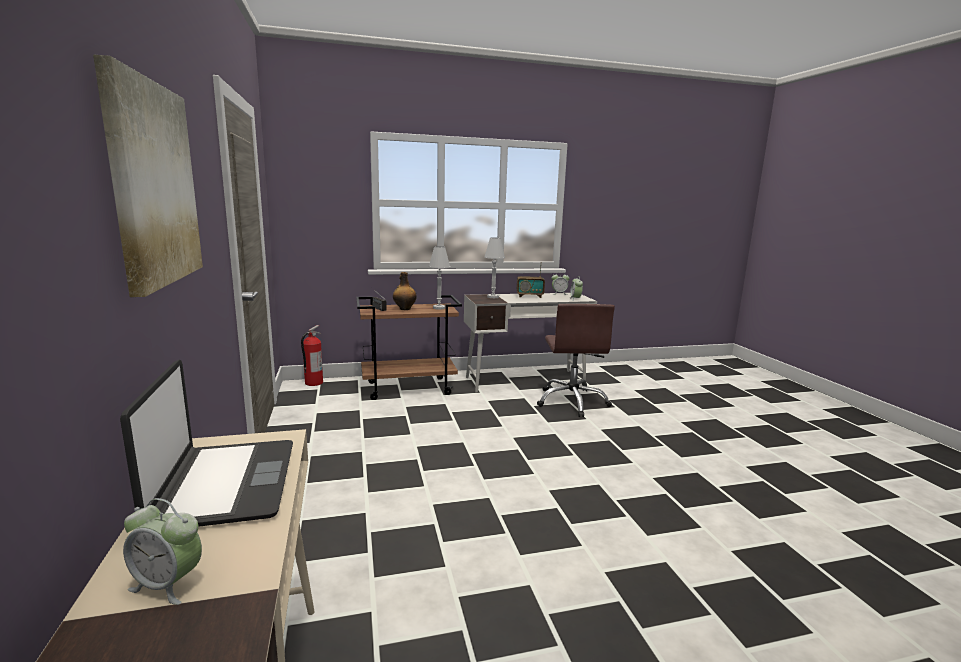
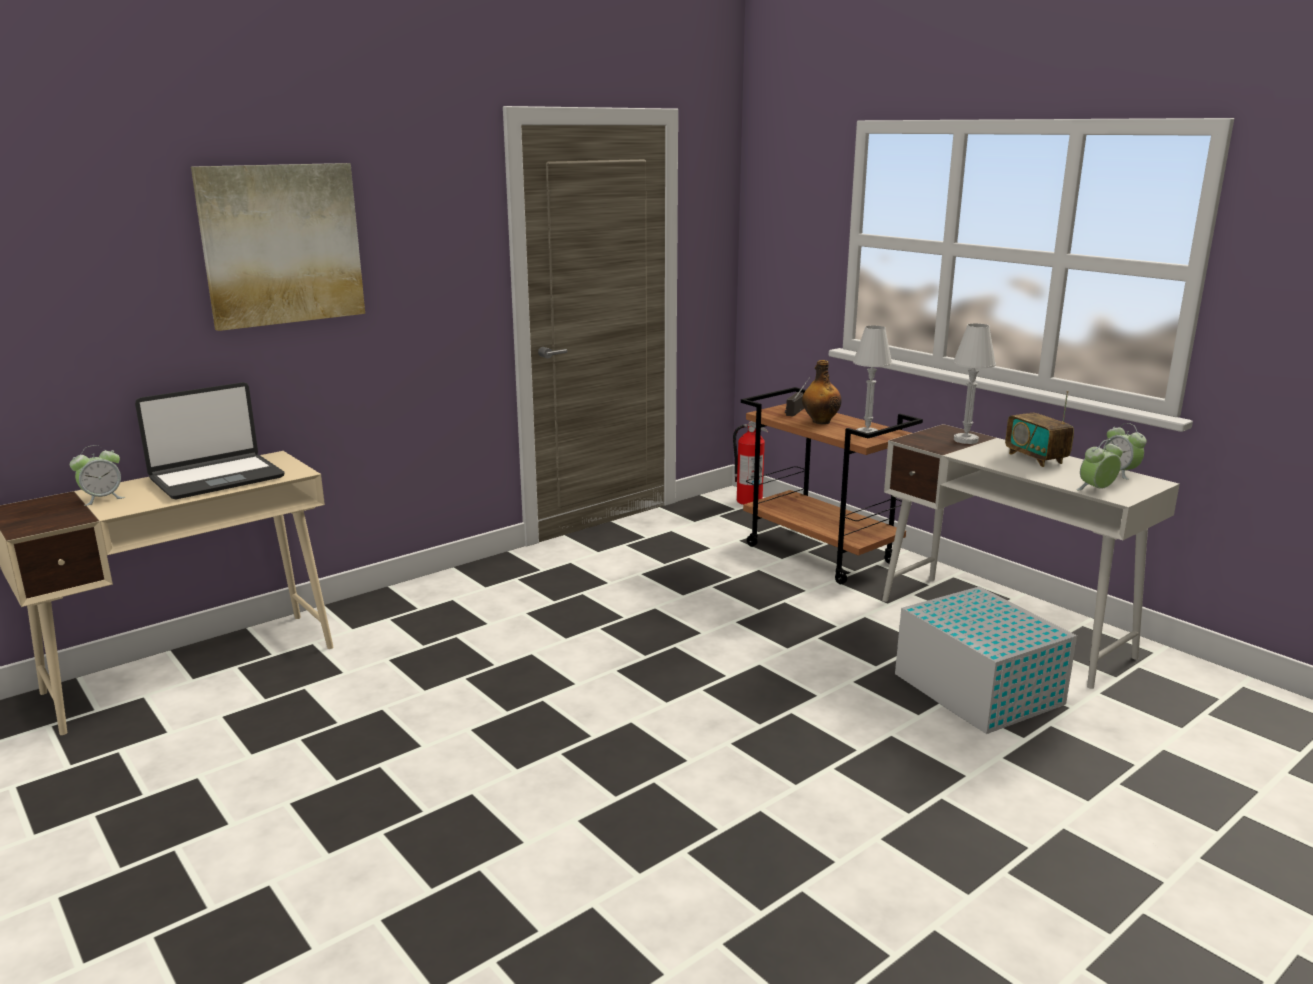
camera: 65 degrees right, 5 degrees up
(168, 584) = (102, 498): alarm clock -> alarm clock turned 120 degrees counterclockwise
(572, 401) = (976, 688): brown office chair -> white storage box

